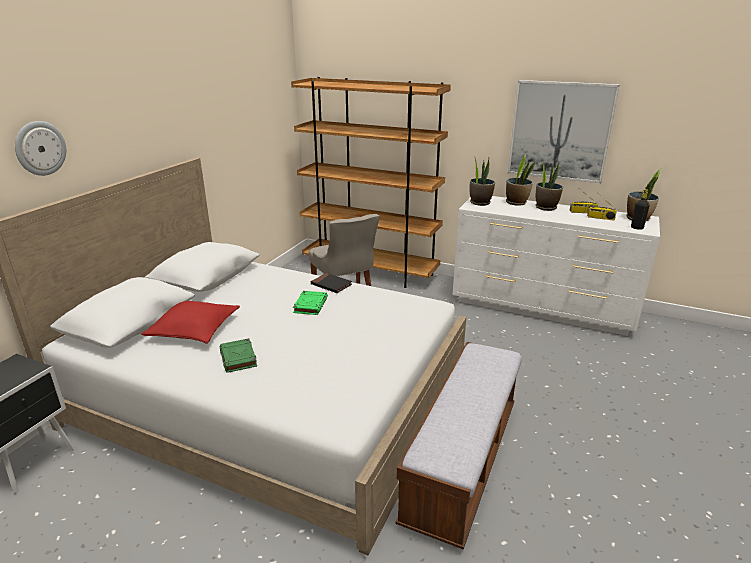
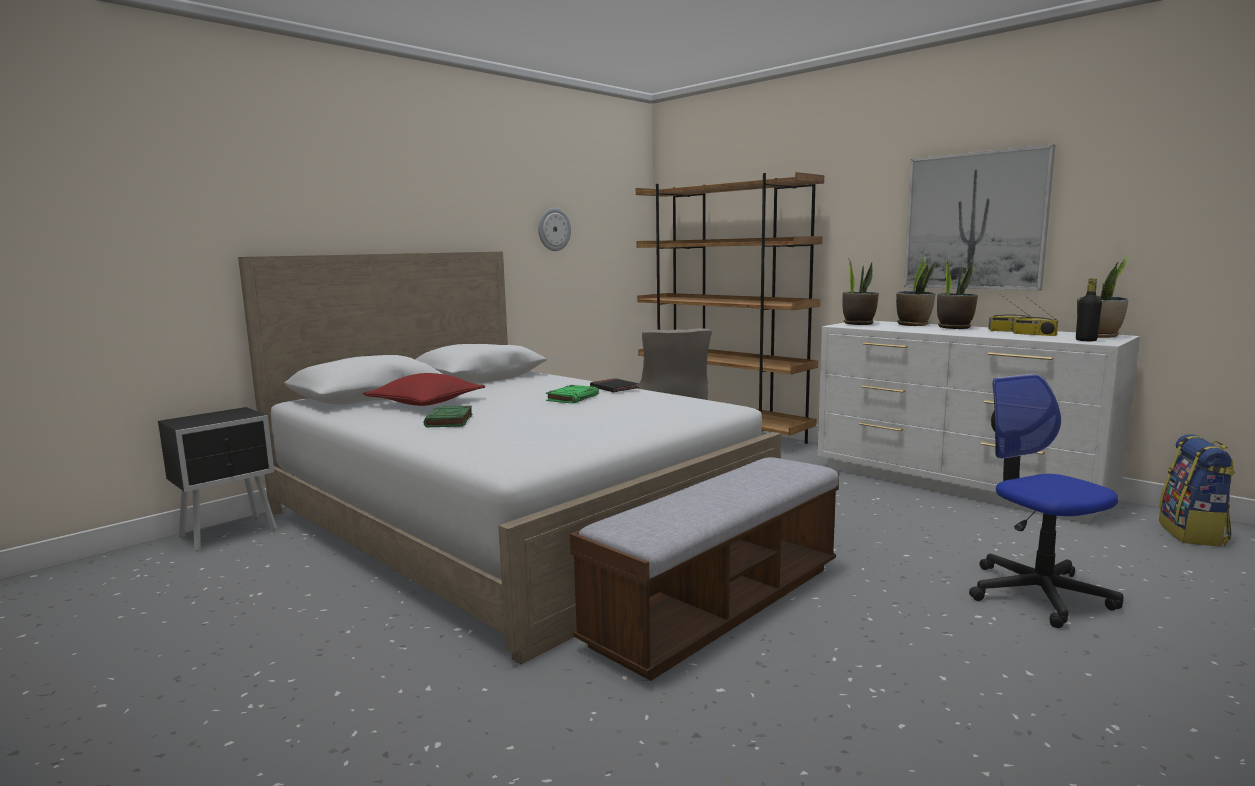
camera: 20 degrees right, 15 degrees down
(40, 148) = (316, 199): wall clock -> wall clock (553, 229)
(629, 408) = (1038, 594): none -> office chair
(680, 336) = (1193, 534): none -> backpack

